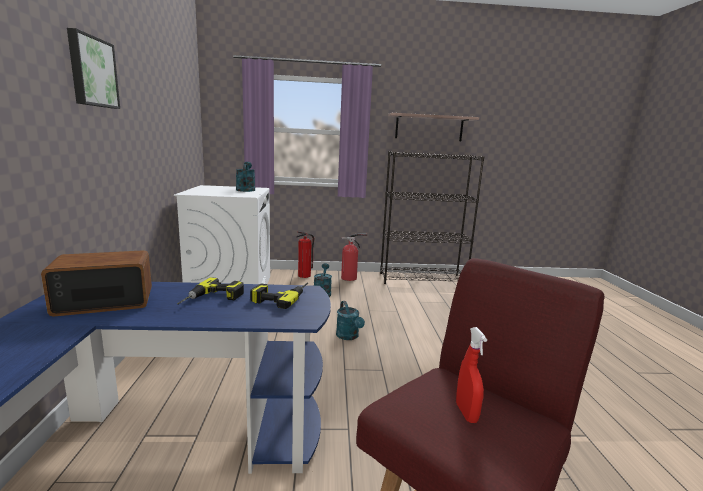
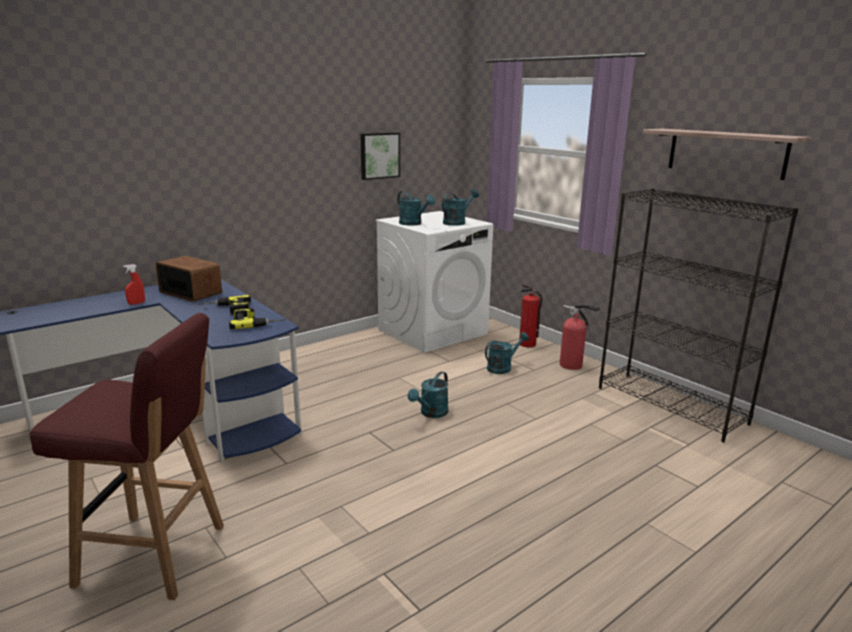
camera: 55 degrees right, 5 degrees up
(92, 72) = (261, 119): picture -> picture (379, 155)
(219, 193) = (413, 224): none -> turquoise watering can
(466, 413) = (108, 400): red spray bottle -> red spray bottle (136, 303)

